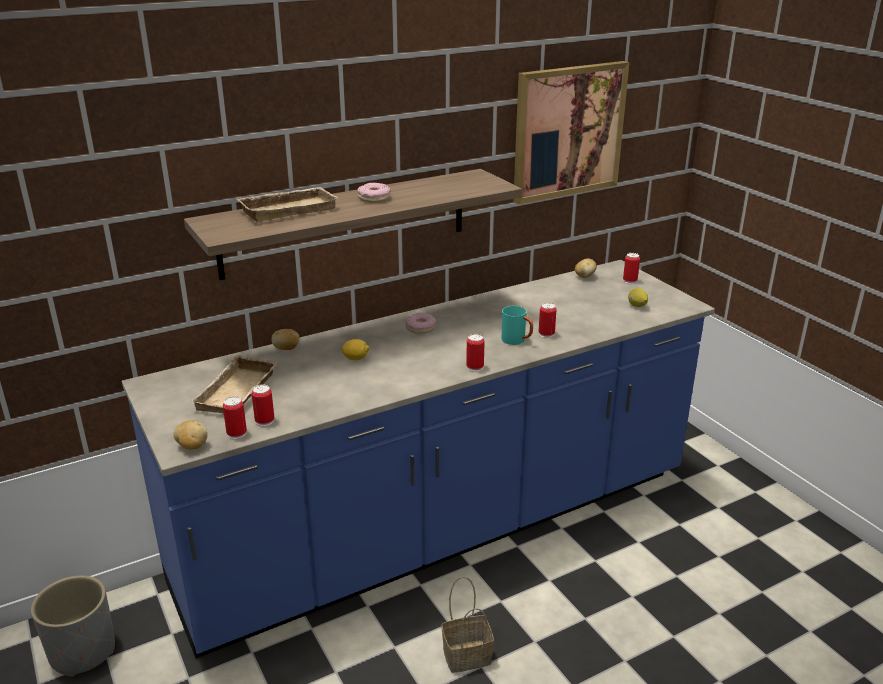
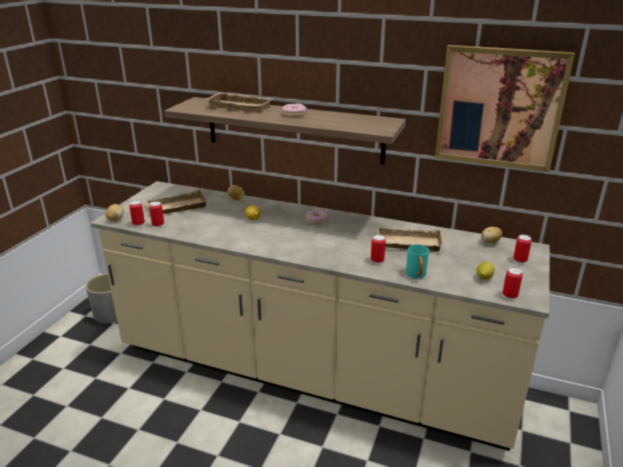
camera: 50 degrees right, 0 degrees up
(441, 531) = (311, 374): blue counter -> beige counter
(468, 655) = (221, 444): basket -> none
(475, 367) = (294, 255): can -> can (510, 296)
(517, 341) = (350, 255): turquoise mug -> turquoise mug (416, 276)
(537, 308) = (408, 244): none -> beige tray

